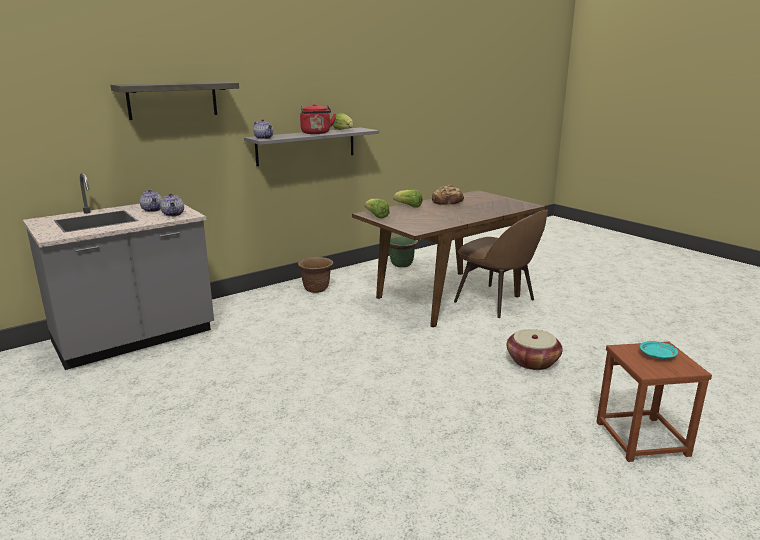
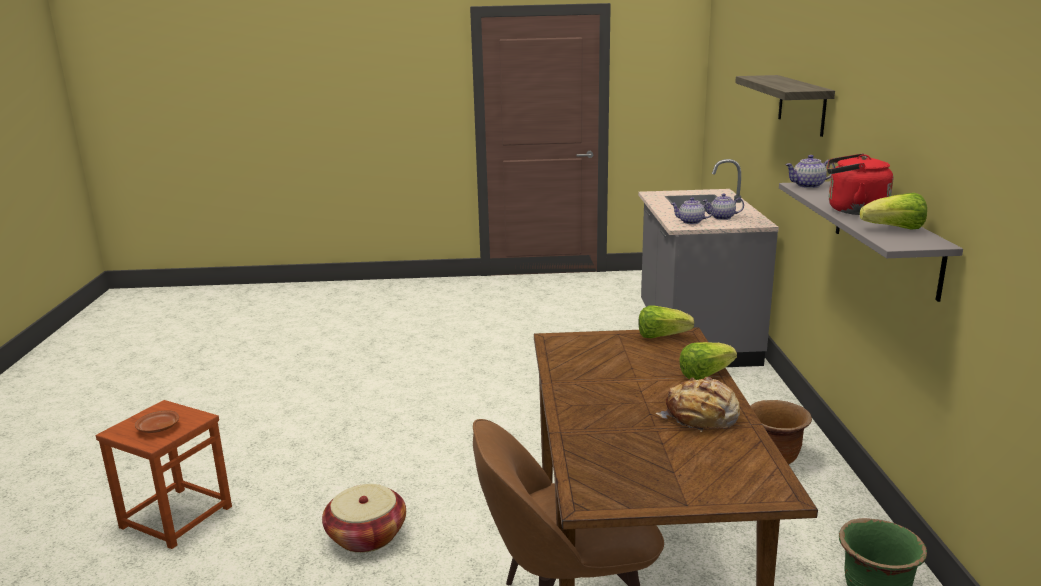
camera: 125 degrees right, 0 degrees up
(657, 355) = (158, 428): turquoise plate -> brown plate

